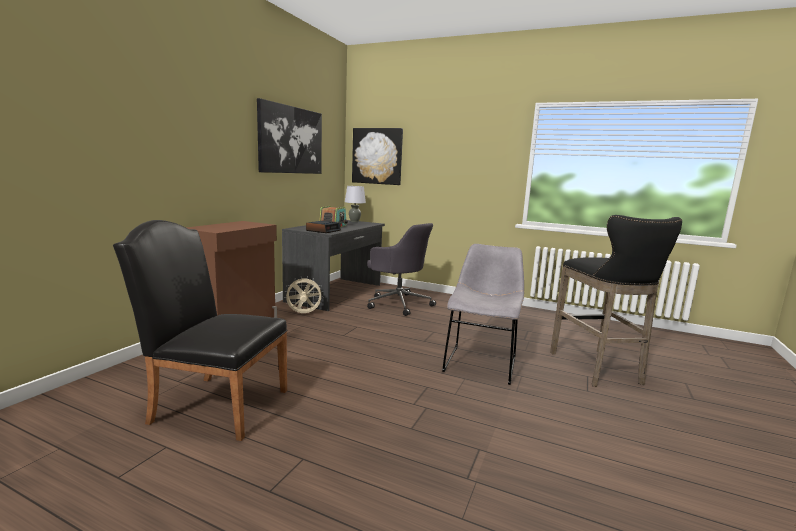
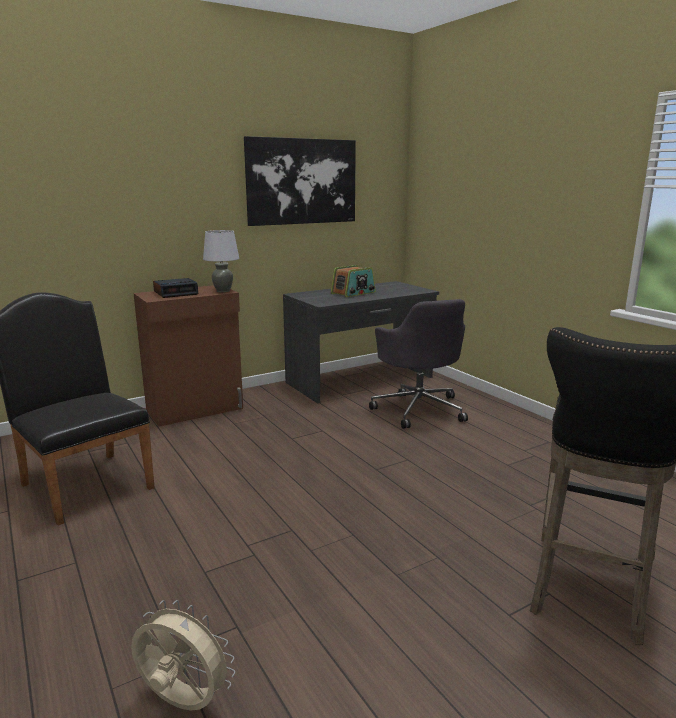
camera: 35 degrees right, 5 degrees up
(303, 314) = (286, 402): beige fan -> beige fan (182, 703)
(323, 230) = (323, 299): alarm clock -> alarm clock (176, 293)
(354, 221) = (402, 286): grey table lamp -> grey table lamp (223, 291)
(377, 156) = (440, 193): picture -> none
(481, 363) = (407, 520): grey chair -> none

